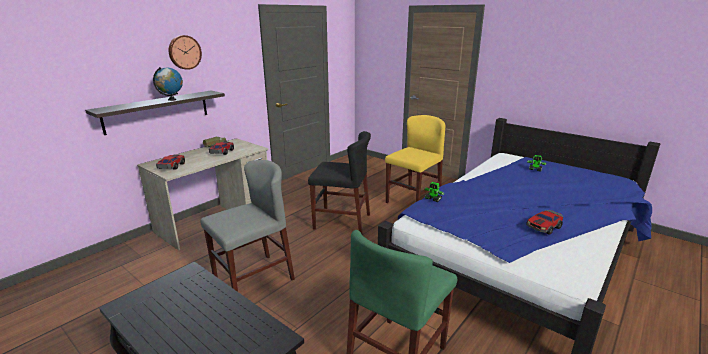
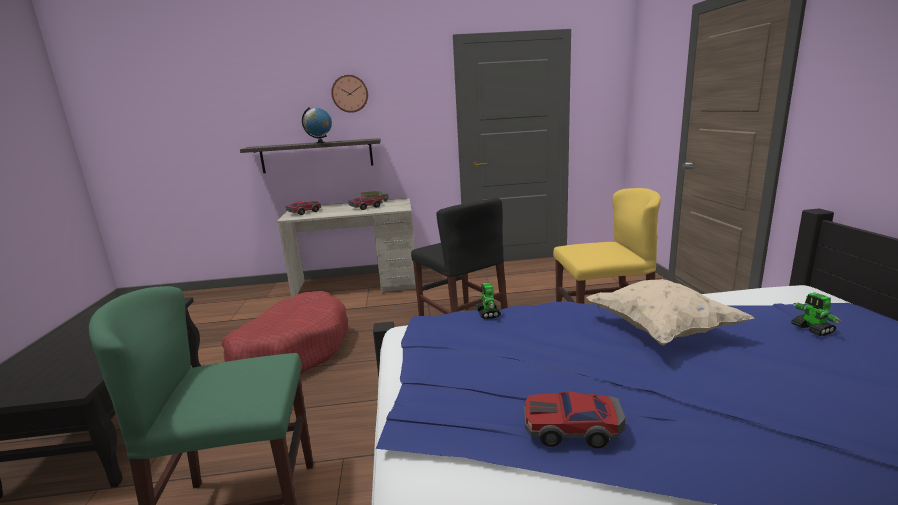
camera: 45 degrees right, 5 degrees down
(253, 279) = (292, 350): grey chair -> red dog bed
(501, 184) = (660, 330): none -> beige pillow

